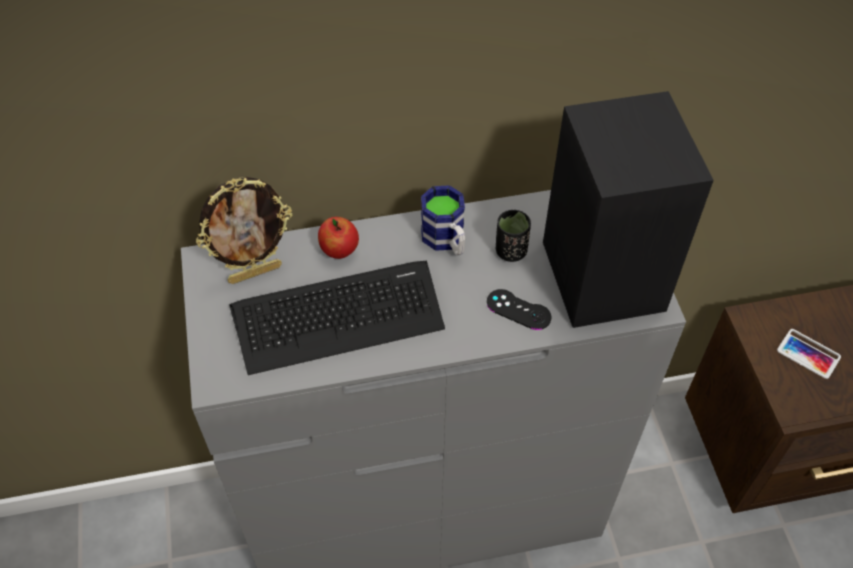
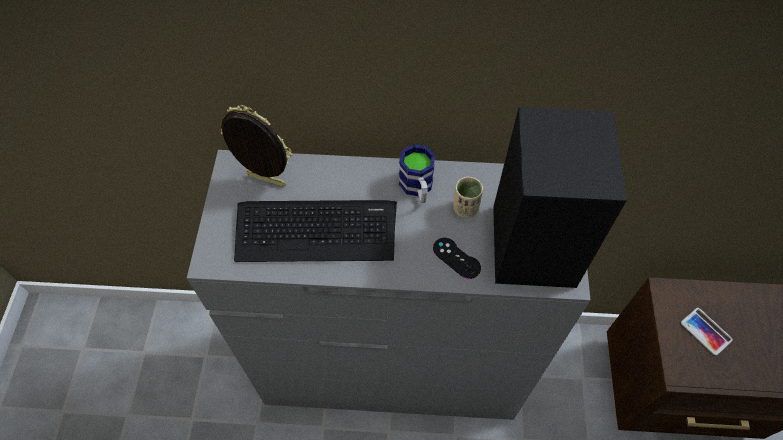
camera: 15 degrees right, 5 degrees up
(255, 272) = (265, 181): picture frame -> picture frame turned 150 degrees counterclockwise
(340, 250) = (333, 178): apple -> none
(510, 251) = (465, 208): black cup -> beige cup

